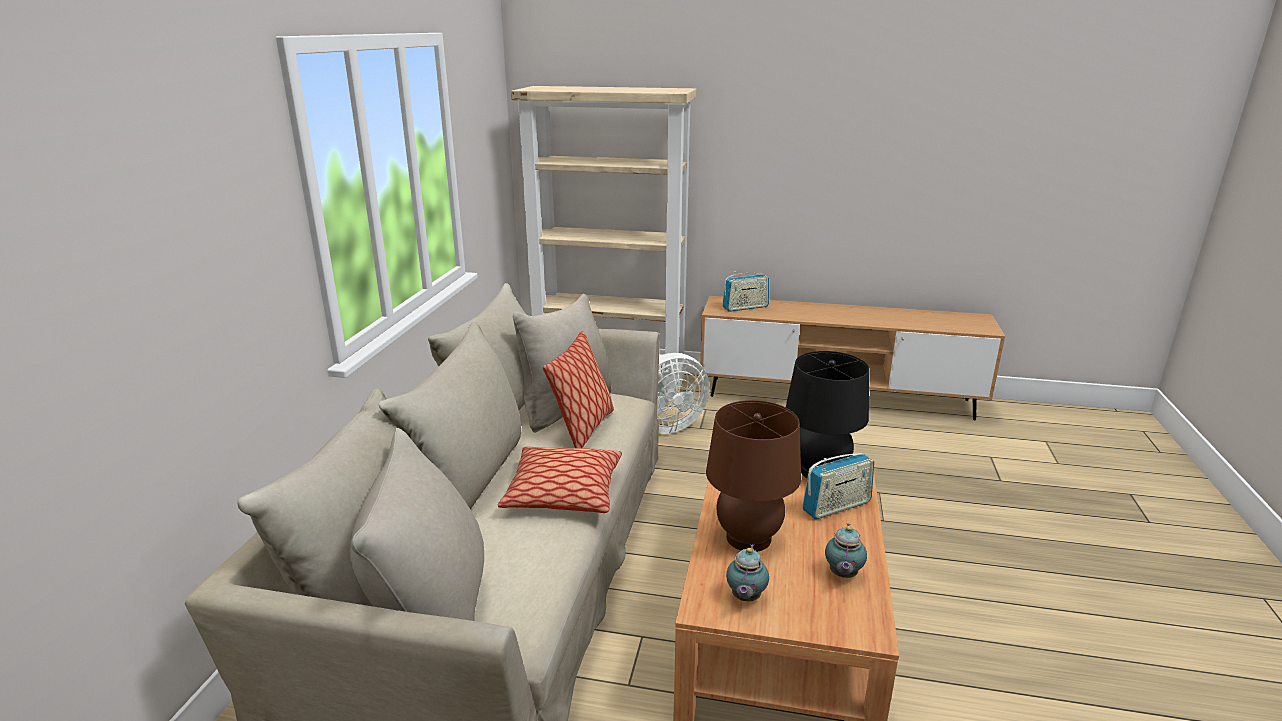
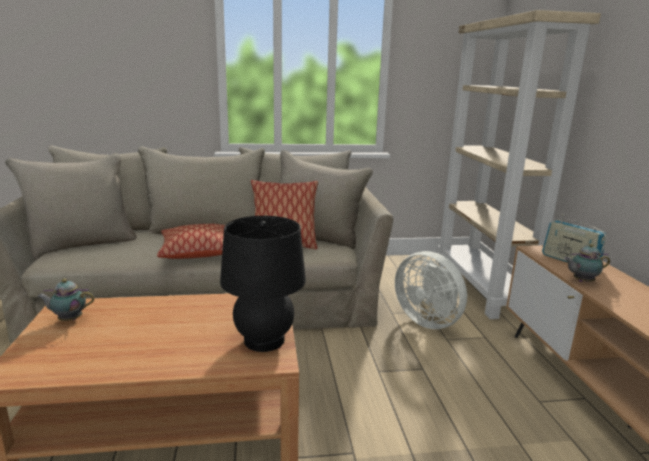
camera: 70 degrees right, 5 degrees down
(748, 538) = (147, 315): brown table lamp -> none
(836, 507) = (201, 352): radio -> none
(842, 575) = (89, 359): teapot -> teapot (581, 281)

